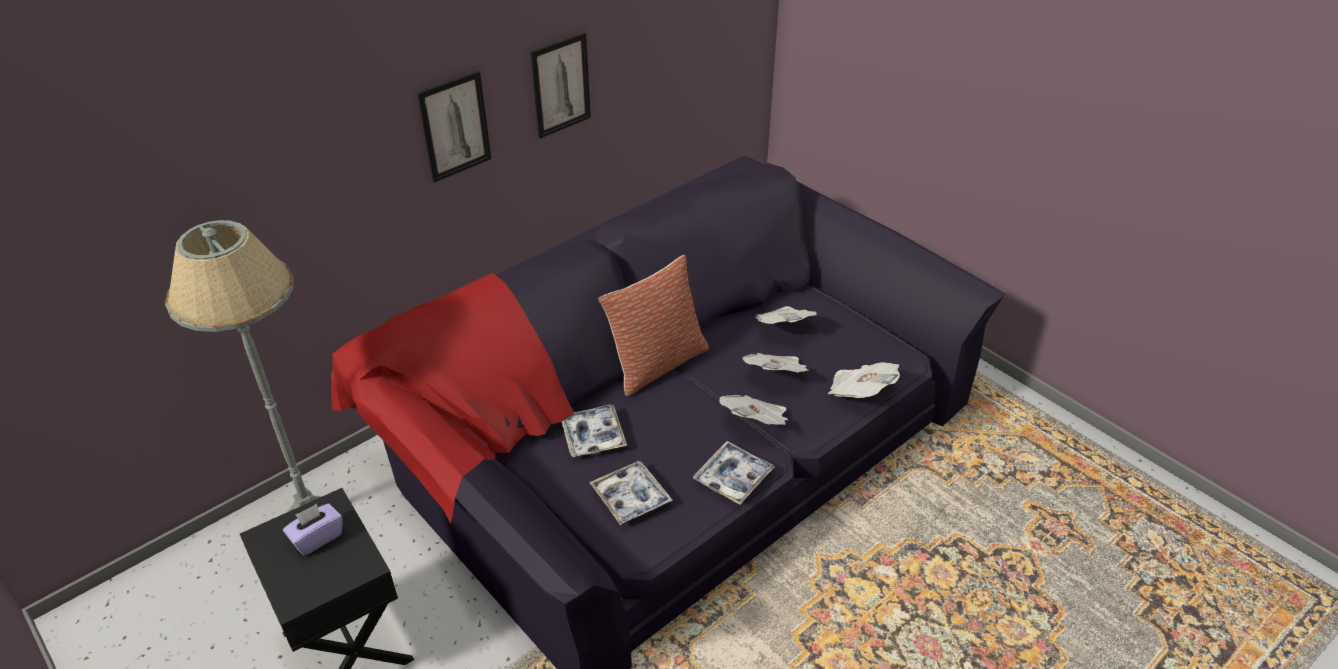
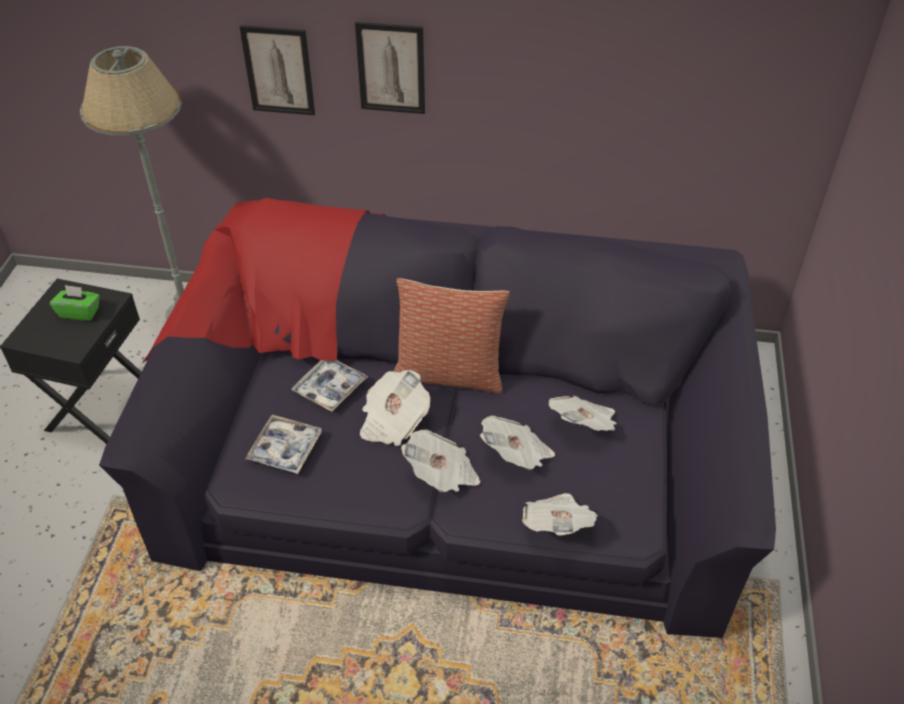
camera: 50 degrees right, 5 degrees up
(317, 538) = (79, 312): purple tissue box -> green tissue box
(561, 85) = (517, 78): picture -> picture (278, 70)
(672, 419) = (393, 421): none -> newspaper
(733, 478) = (364, 498): tray -> none

